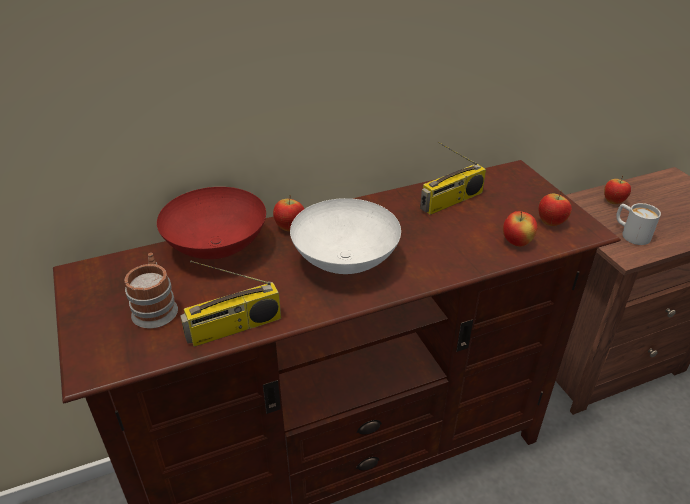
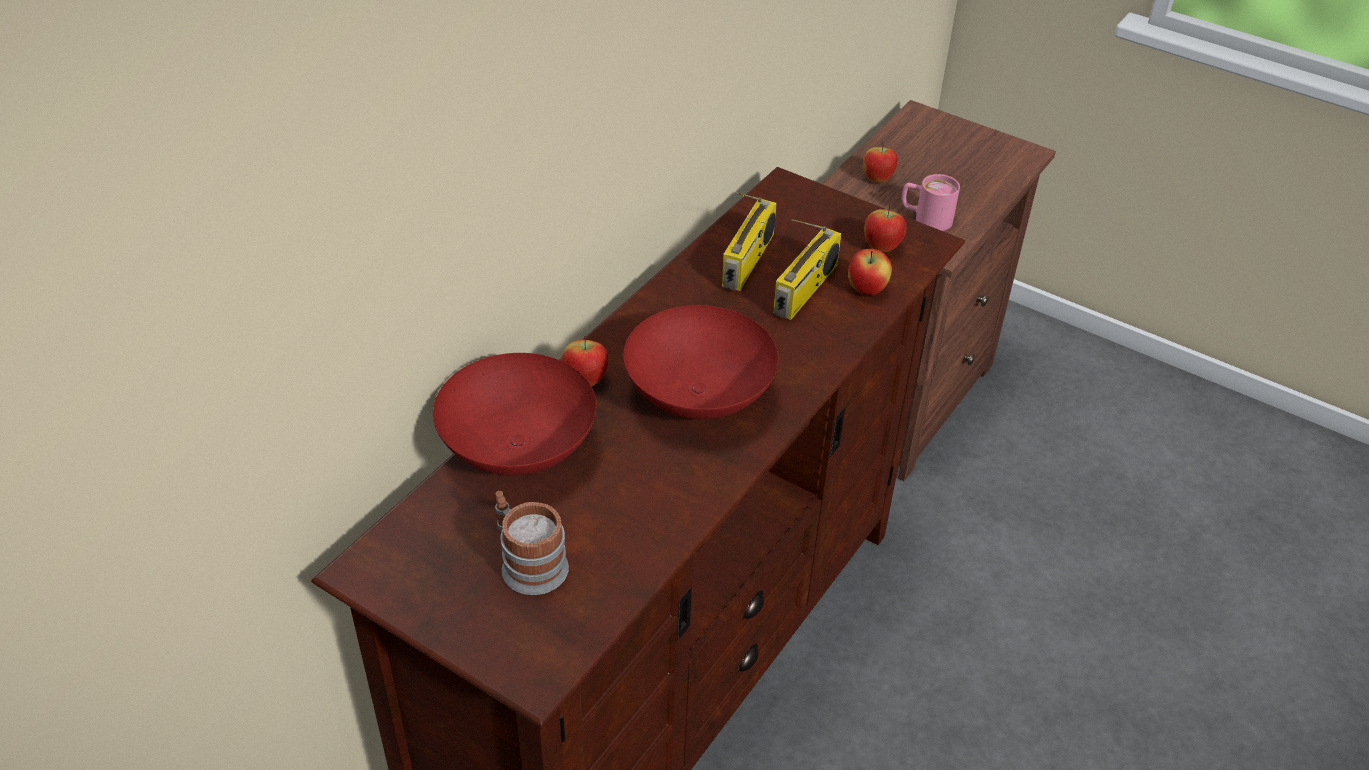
camera: 35 degrees left, 5 degrees up
(234, 328) = (653, 541): radio -> radio (806, 290)
(345, 262) = (700, 399): white bowl -> red bowl
(630, 234) = (925, 219): white mug -> pink mug

